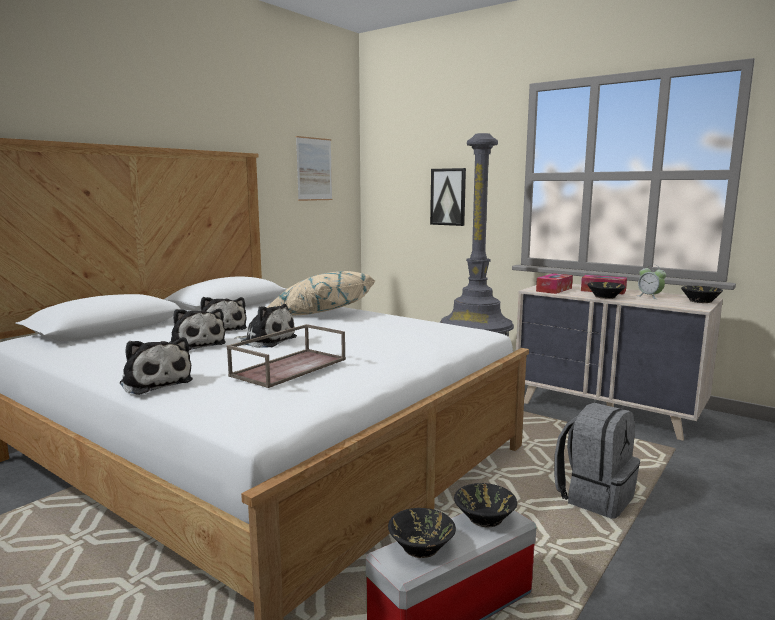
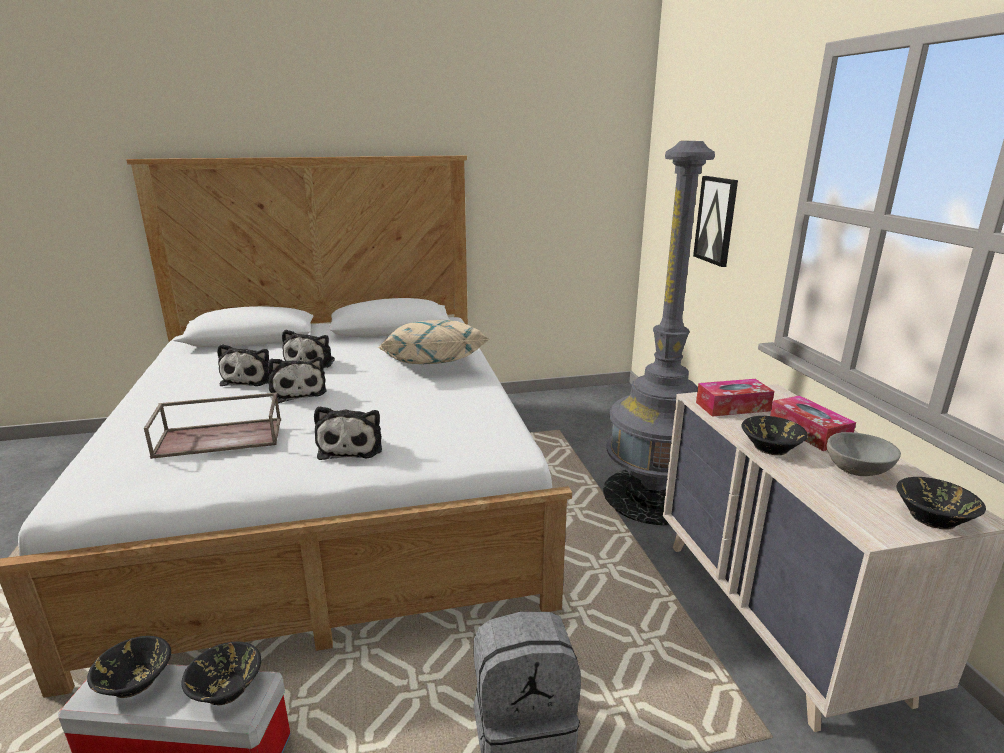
camera: 40 degrees right, 10 degrees up
(155, 382) = (135, 417): plush toy -> plush toy (352, 446)
(314, 169) = (563, 169): picture -> none
(650, 296) = (857, 472): alarm clock -> grey bowl

